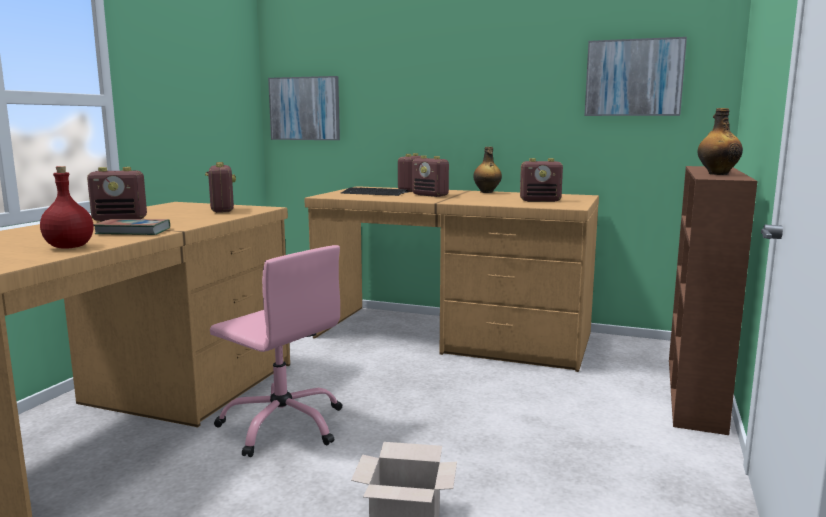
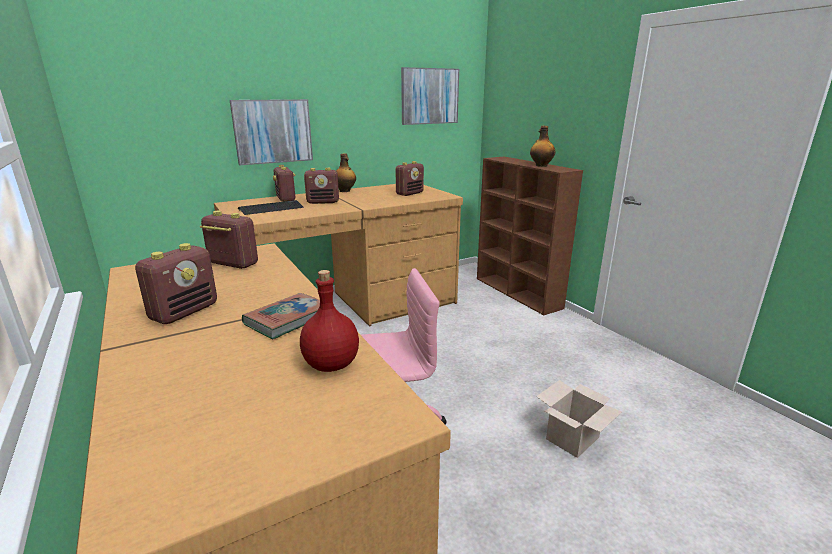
camera: 50 degrees left, 10 degrees up
(305, 108) = (131, 125): picture -> picture (273, 131)

